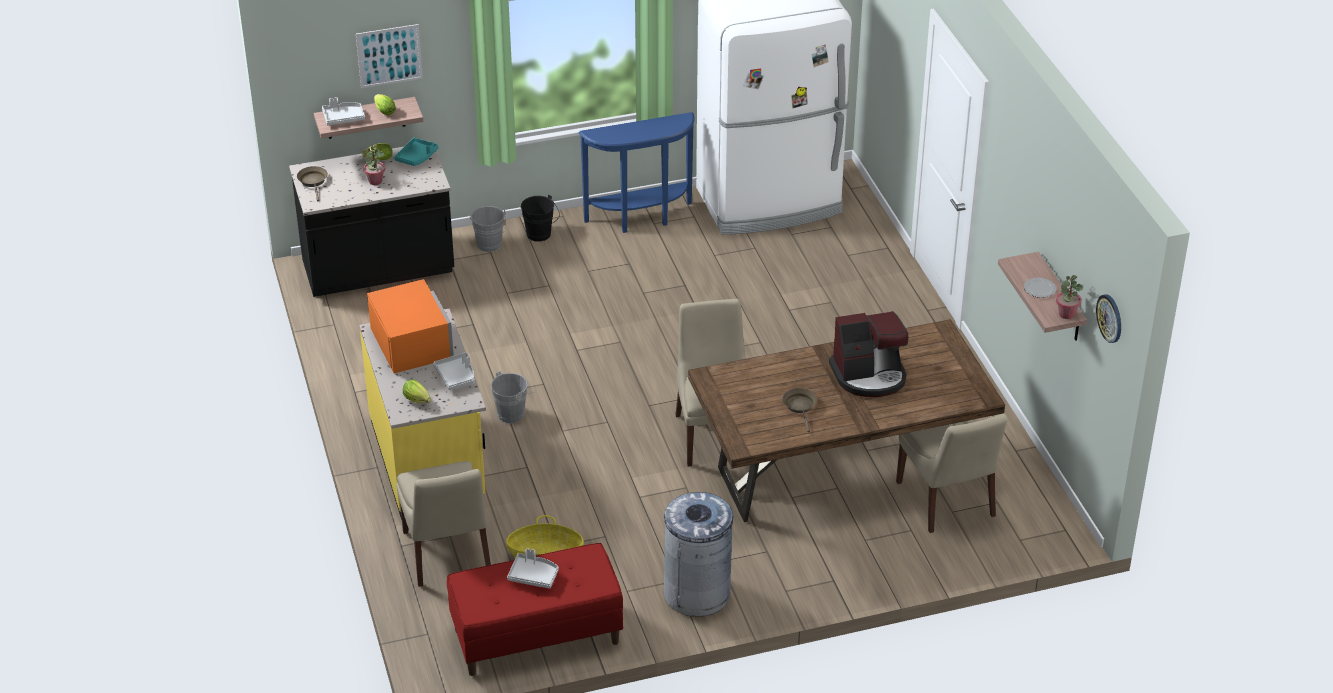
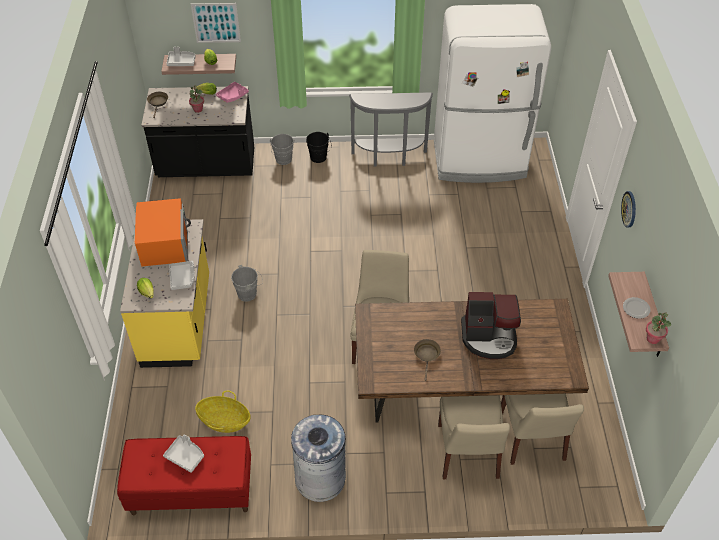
camera: 15 degrees right, 10 degrees up
(417, 157) = (233, 96): turquoise tray -> pink tray
(447, 554) = (159, 402): beige chair -> beige chair (468, 453)
(641, 219) = (389, 158): blue console table -> grey console table
(1110, 318) = (688, 361): wall clock -> wall clock (629, 209)

